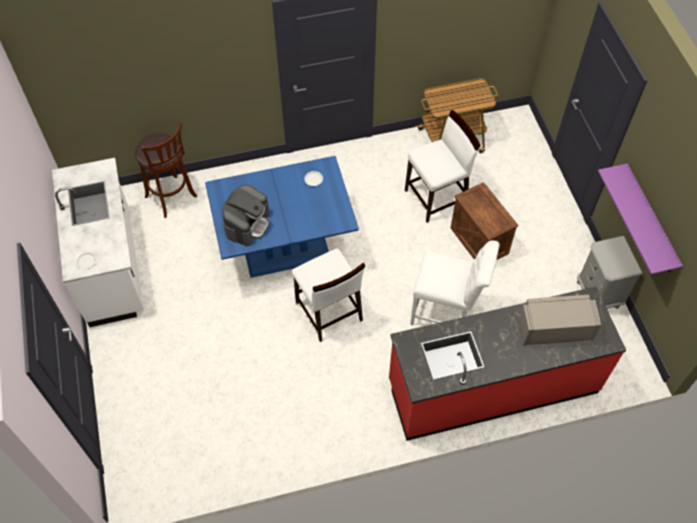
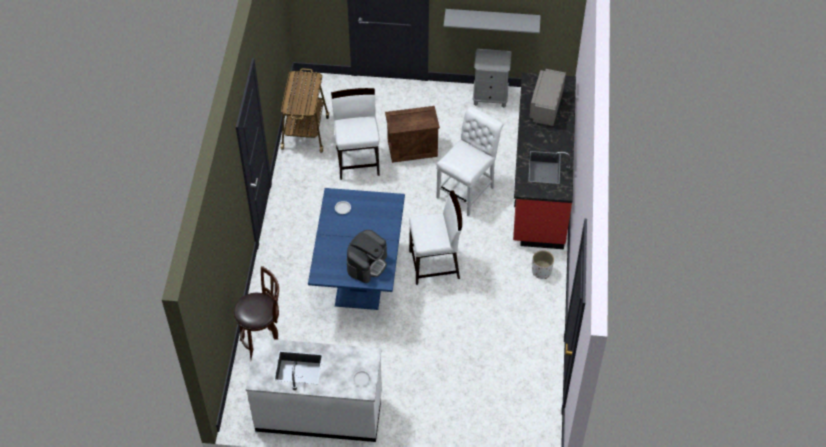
camera: 70 degrees left, 5 degrees down
(247, 224) = (367, 264): coffee machine -> coffee machine turned 75 degrees clockwise
(363, 425) = (541, 271): none -> white planter
(650, 220) = (492, 19): purple shelf -> grey shelf

